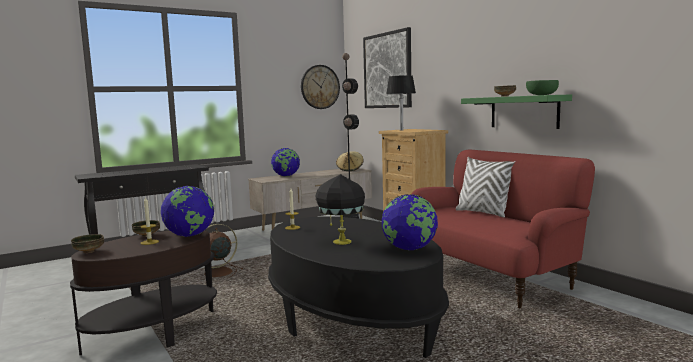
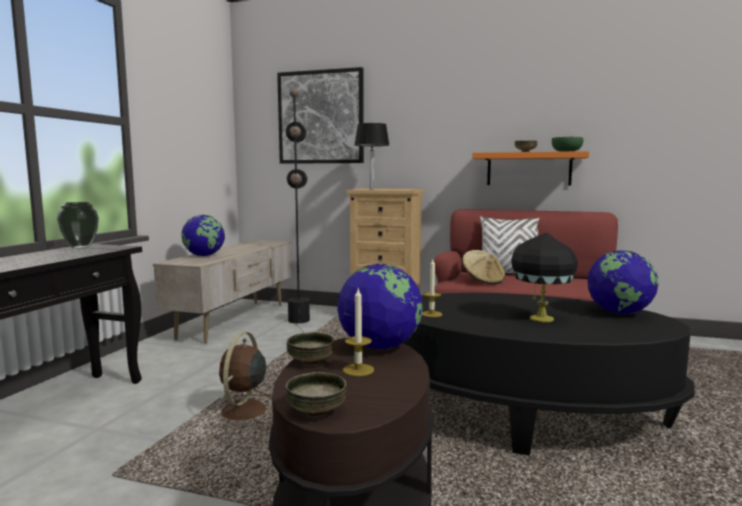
camera: 40 degrees left, 0 degrees up
(183, 166) = (80, 247): none -> vase
(320, 87) = (213, 132): wall clock -> none
(350, 169) = (263, 243): beige hat -> beige hat (483, 281)
(524, 112) = (528, 169): green shelf -> orange shelf

